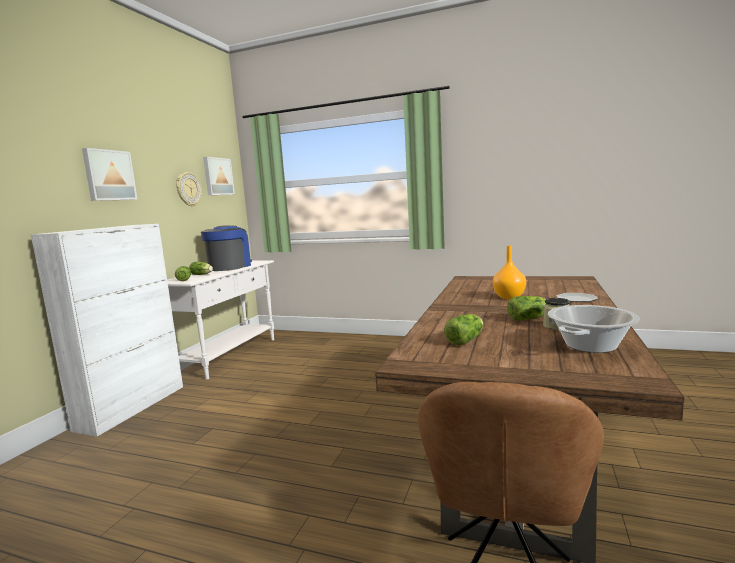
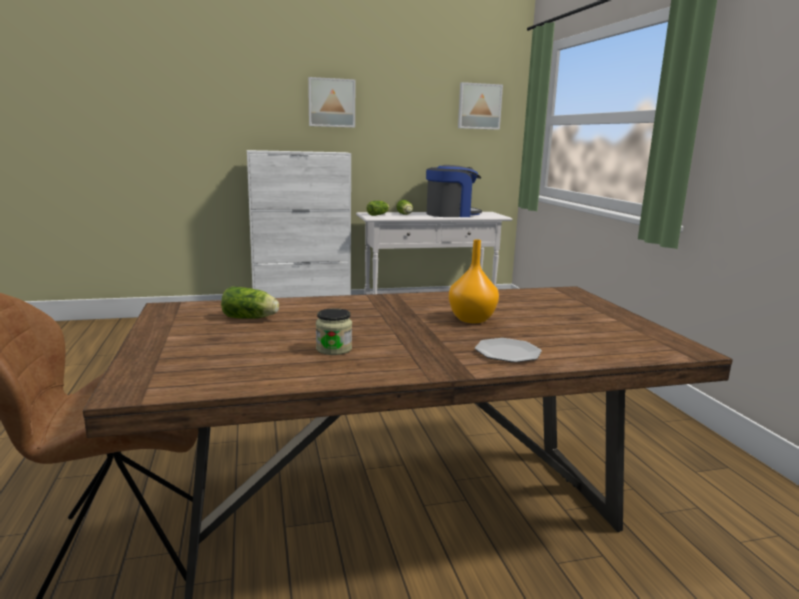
camera: 55 degrees right, 5 degrees up
(188, 189) = (429, 120): wall clock -> none
(530, 318) = (363, 335): lettuce -> none
(590, 345) = (255, 367): cooking pot -> none

